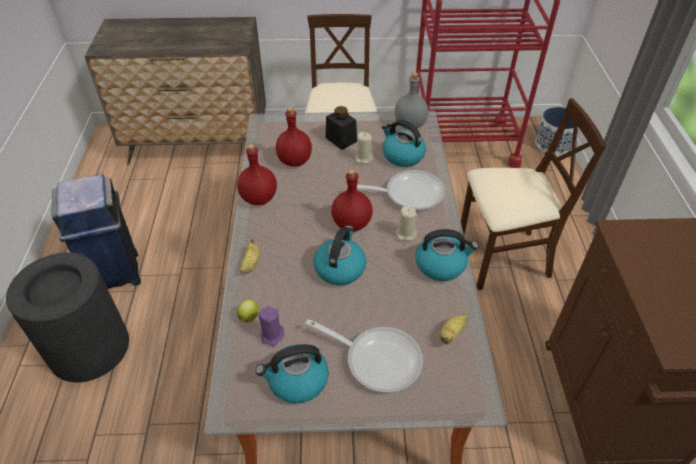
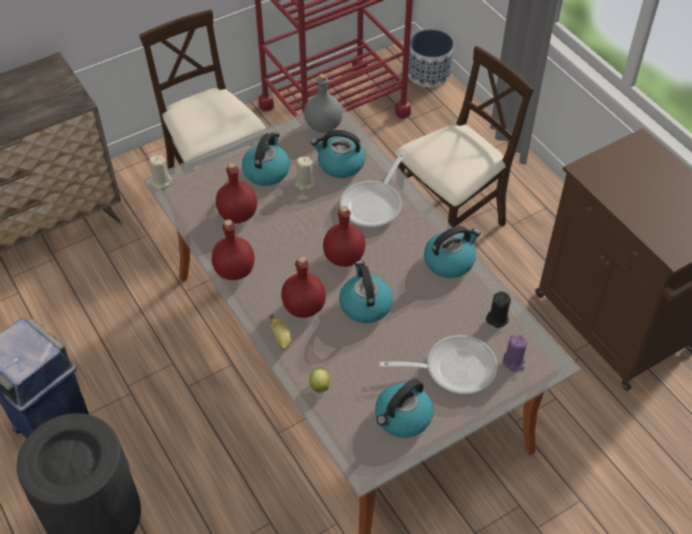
camera: 30 degrees left, 5 degrees up
(272, 335) = (352, 392): purple candle -> purple candle (514, 361)
(289, 248) = (305, 307): none -> red bottle
(341, 139) = (266, 171): black jar -> kettle
(406, 234) = (400, 245): beige candle -> beige candle (161, 182)
(408, 194) = (374, 204): frying pan -> frying pan turned 150 degrees clockwise
(451, 334) = (497, 318): banana -> black candle

